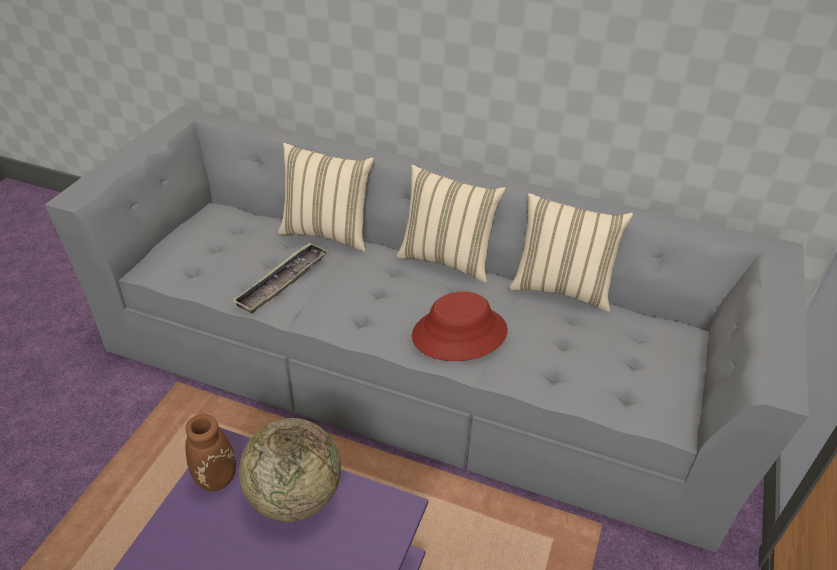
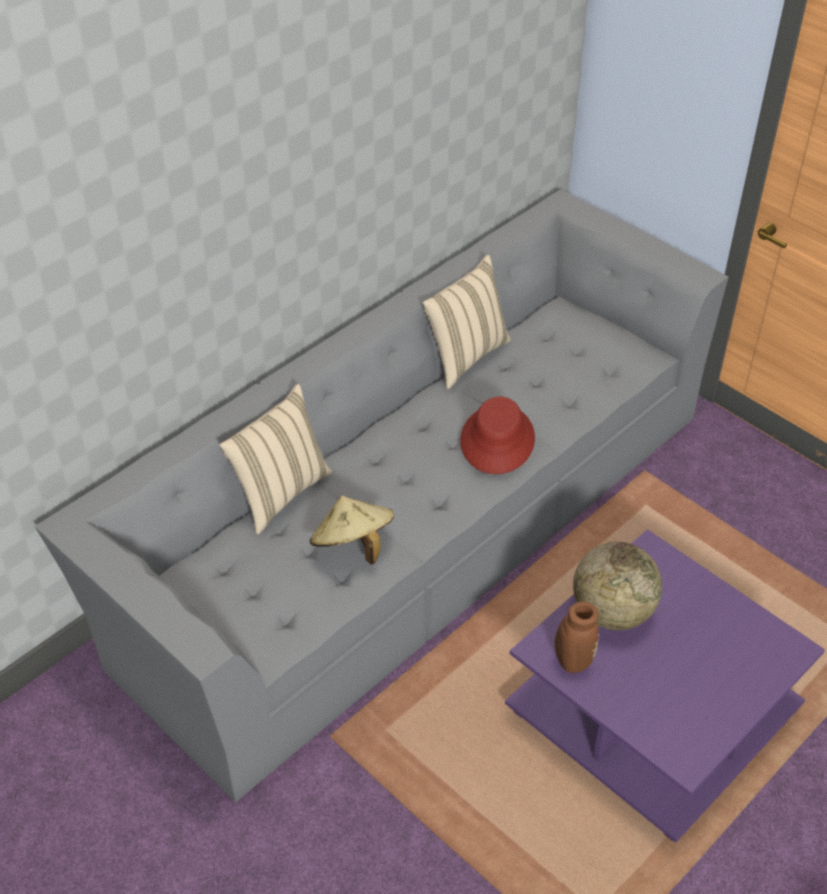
camera: 65 degrees left, 5 degrees up
(282, 282) = (353, 546): tray -> beige hat
(447, 259) = (379, 416): beige pillow -> none

